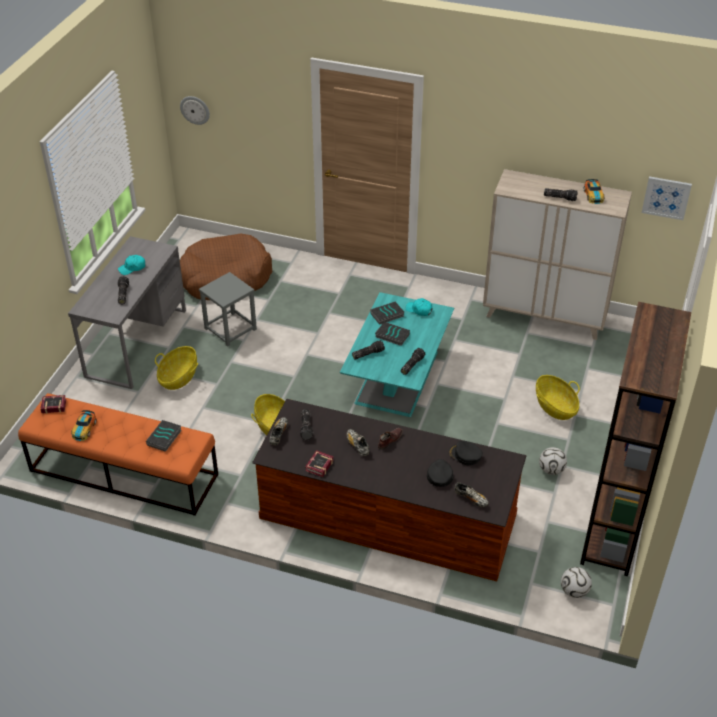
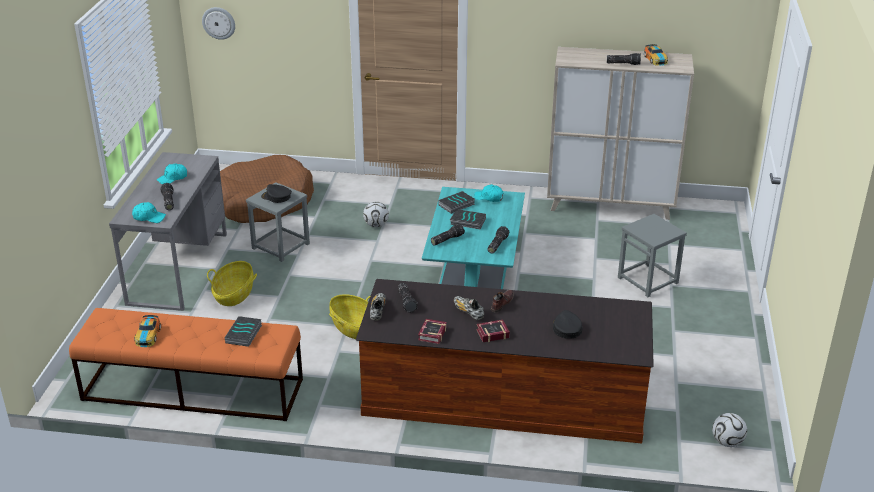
camera: 10 degrees left, 10 degrees down
(52, 405) = (105, 318): book -> book (491, 333)
(103, 310) = (149, 217): none -> turquoise cap
(465, 455) = (587, 308): black cap -> black cap (276, 197)
(471, 499) = (608, 346): shoe -> none
(551, 470) = (664, 335): football -> football (376, 225)
(555, 407) = (648, 280): basket -> grey stool
(612, 527) = (745, 379): brown bookcase -> none
(666, 197) = (726, 57): picture -> none

